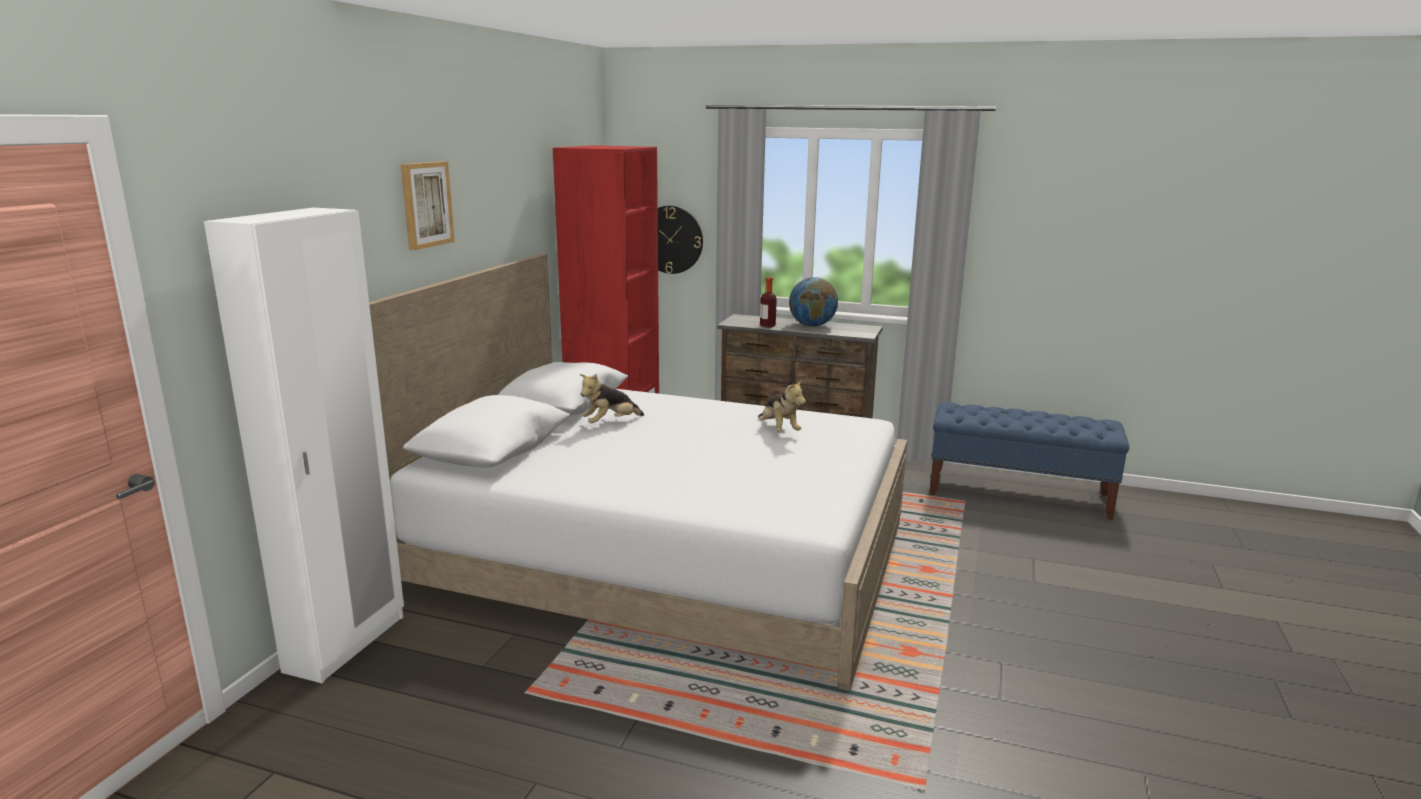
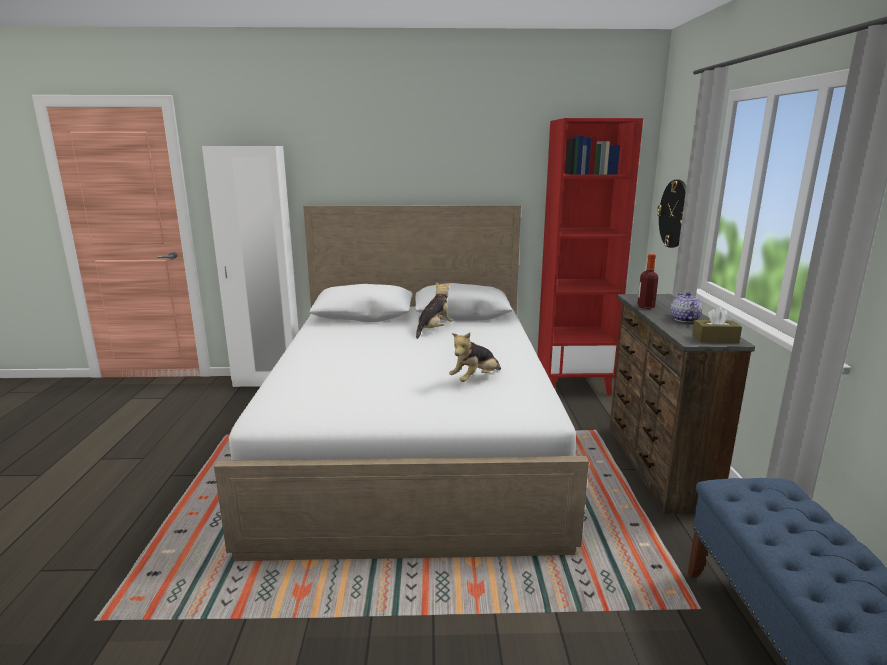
camera: 70 degrees right, 0 degrees up
(426, 204) = (385, 153): picture -> none
(610, 423) = (434, 330): plush toy -> plush toy turned 90 degrees clockwise
(812, 325) = (684, 319): globe -> teapot
(863, 329) = (715, 339): none -> brown tissue box

